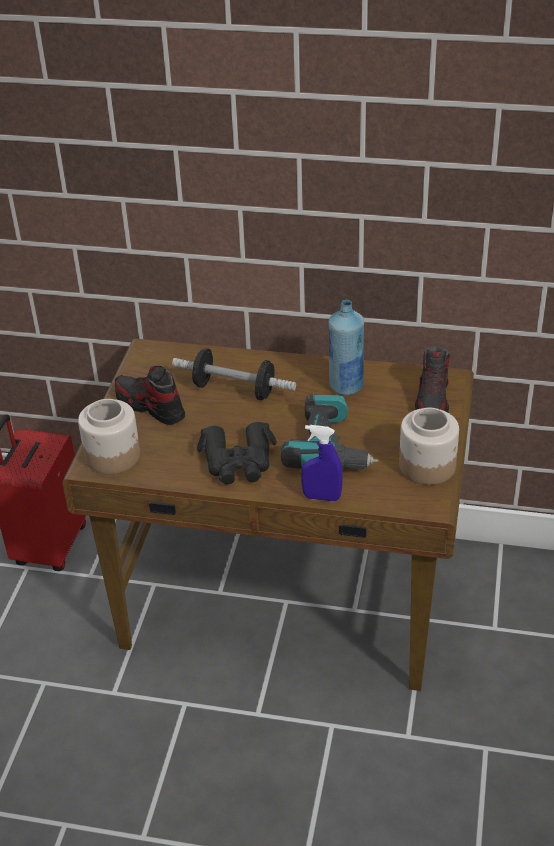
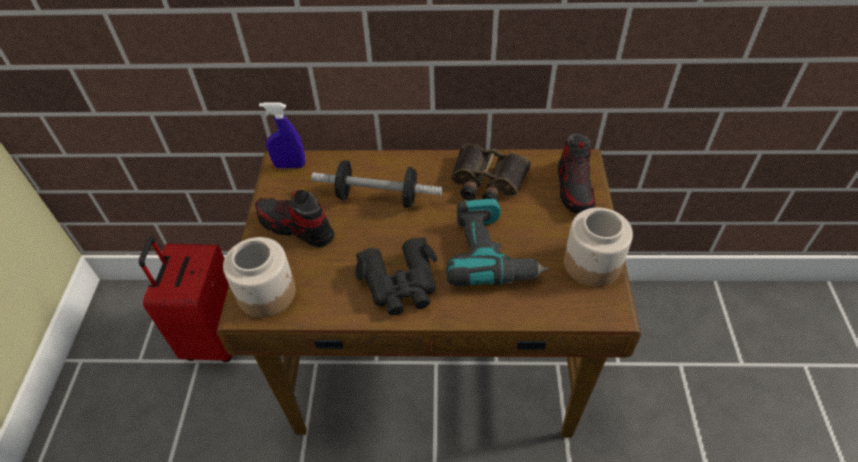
camera: 10 degrees left, 10 degrees up
(321, 497) = (497, 316): blue spray bottle -> blue spray bottle (289, 165)
(346, 386) = (486, 181): blue bottle -> binoculars

